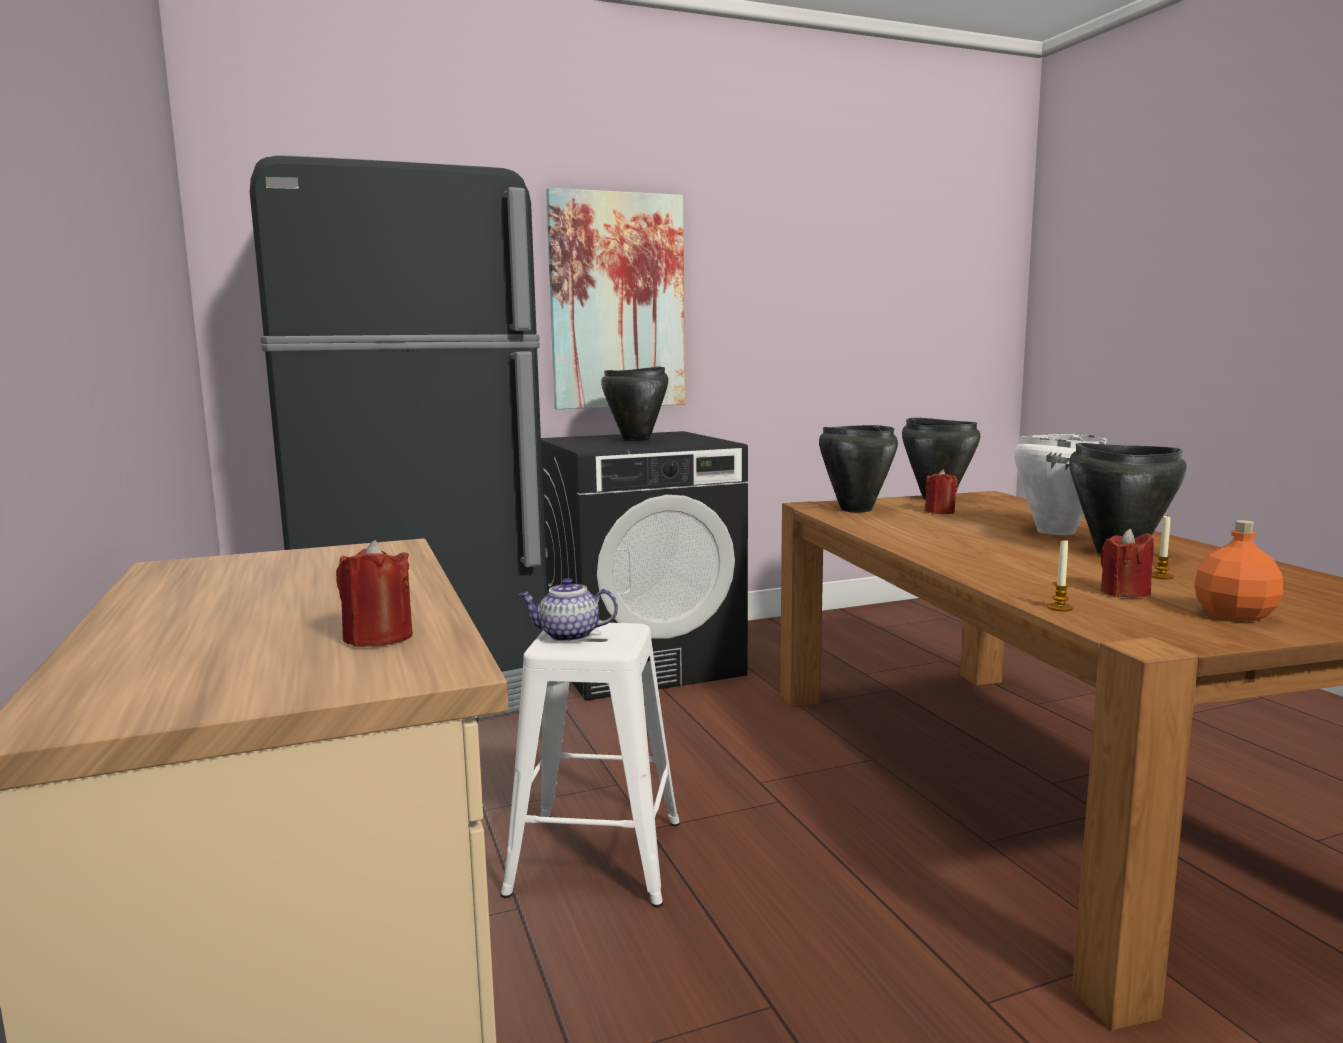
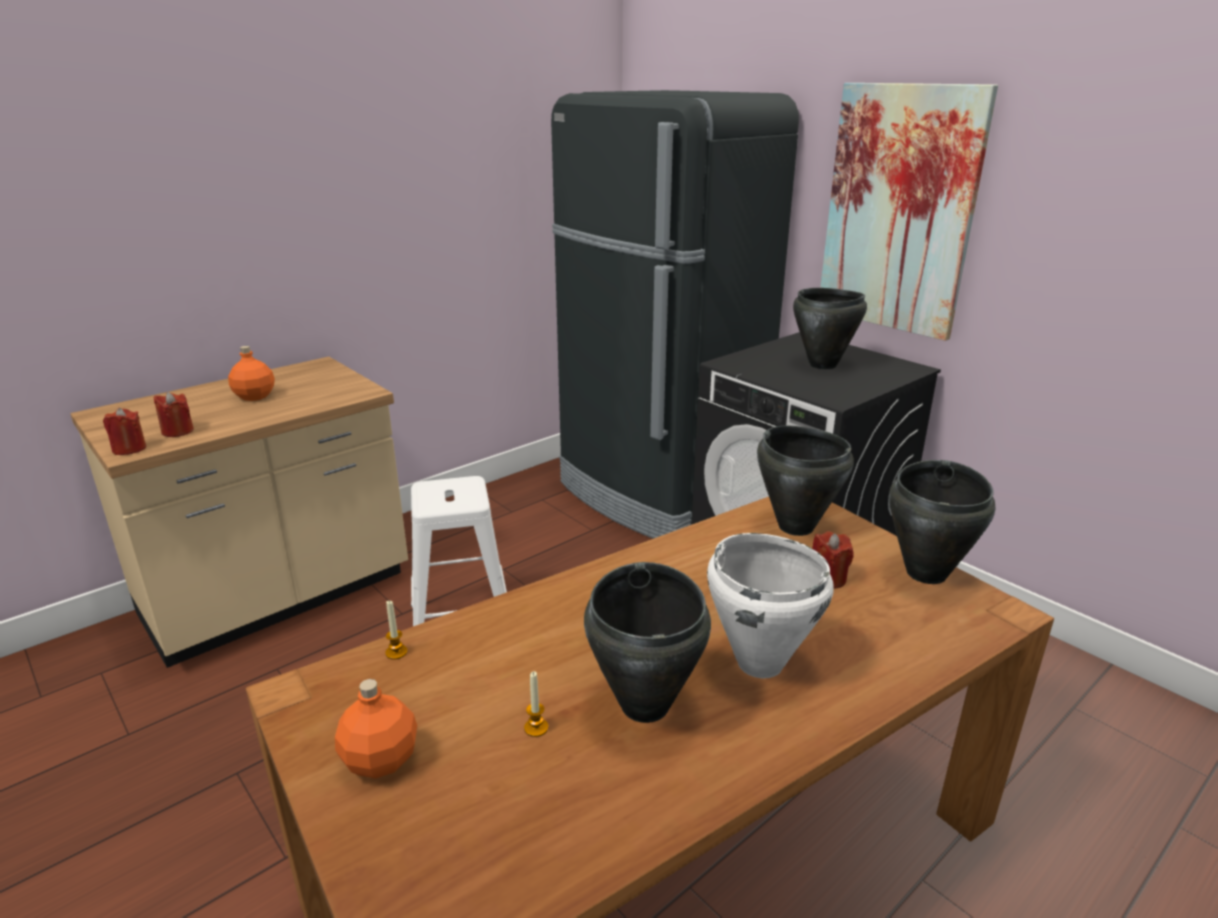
camera: 70 degrees right, 15 degrees up
(272, 596) = (254, 396): none -> orange bottle
(568, 635) = (449, 486): teapot -> none
(1124, 593) = (457, 694): red candle -> red candle (129, 449)

